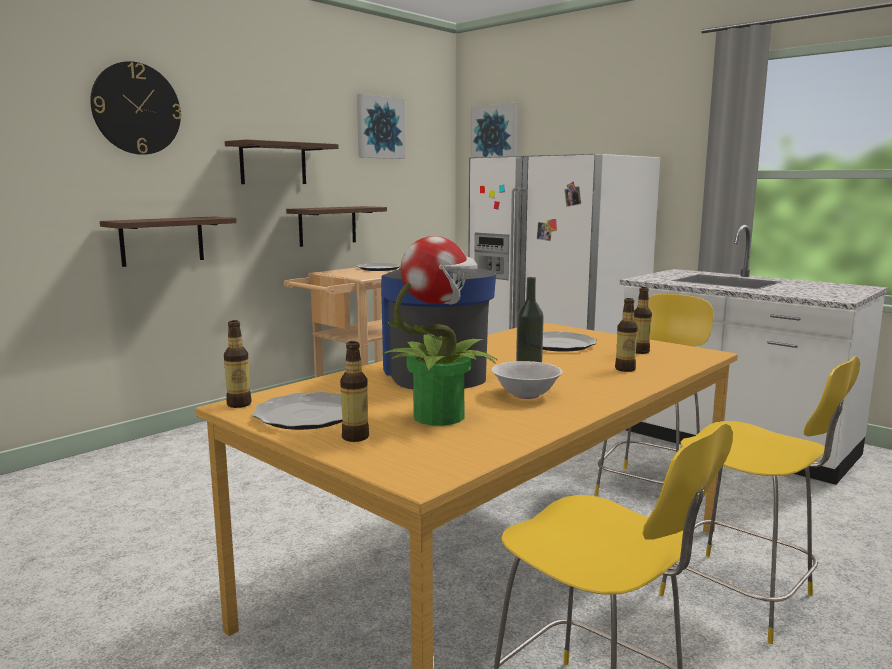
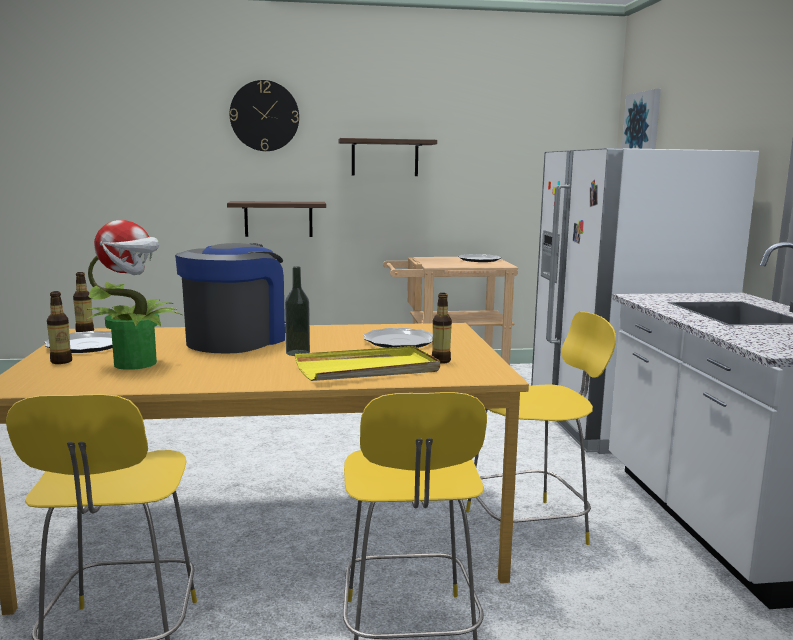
camera: 40 degrees right, 0 degrees up
(327, 225) = (439, 215): shelf -> none
(380, 127) = (510, 122): picture -> none
(525, 394) = (230, 366): white bowl -> none
(625, 369) = (368, 369): bottle -> yellow tray

